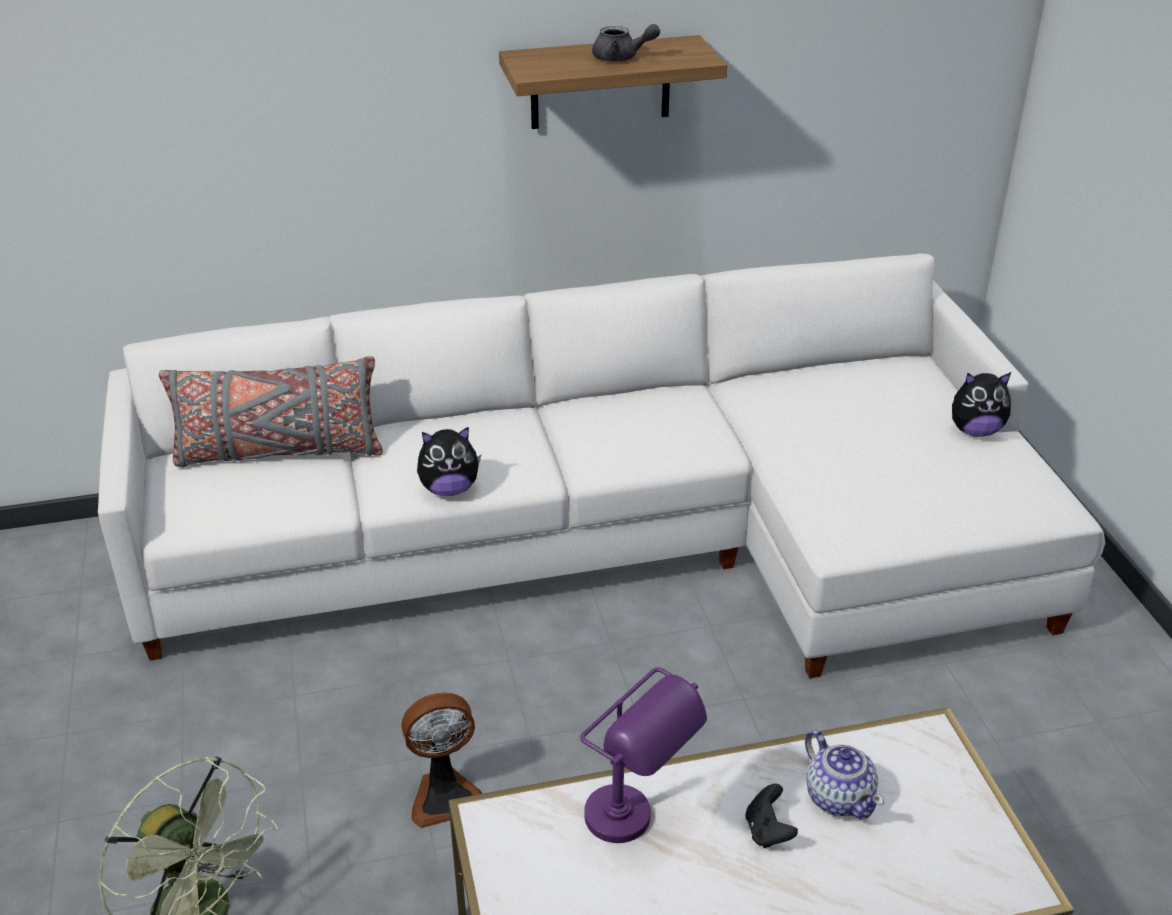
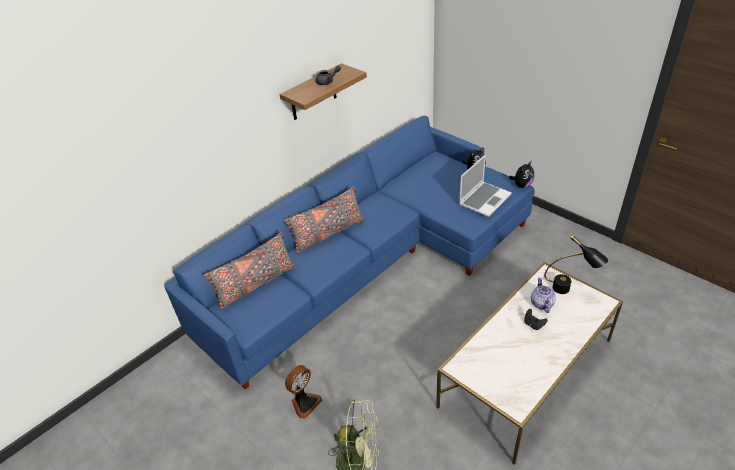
camera: 30 degrees left, 5 degrees up
(445, 795) = (396, 374): fan -> fan (304, 403)
(449, 489) = (332, 268): plush toy -> plush toy (522, 185)
(509, 421) = (328, 234): none -> grey pillow
(624, 539) = (371, 259): white sofa -> blue sofa
(637, 827) = (498, 344): purple table lamp -> none
(839, 797) = (541, 304): teapot -> teapot turned 120 degrees counterclockwise
(930, 499) = (484, 199): none -> laptop
(946, 805) = (569, 290): none -> black table lamp

